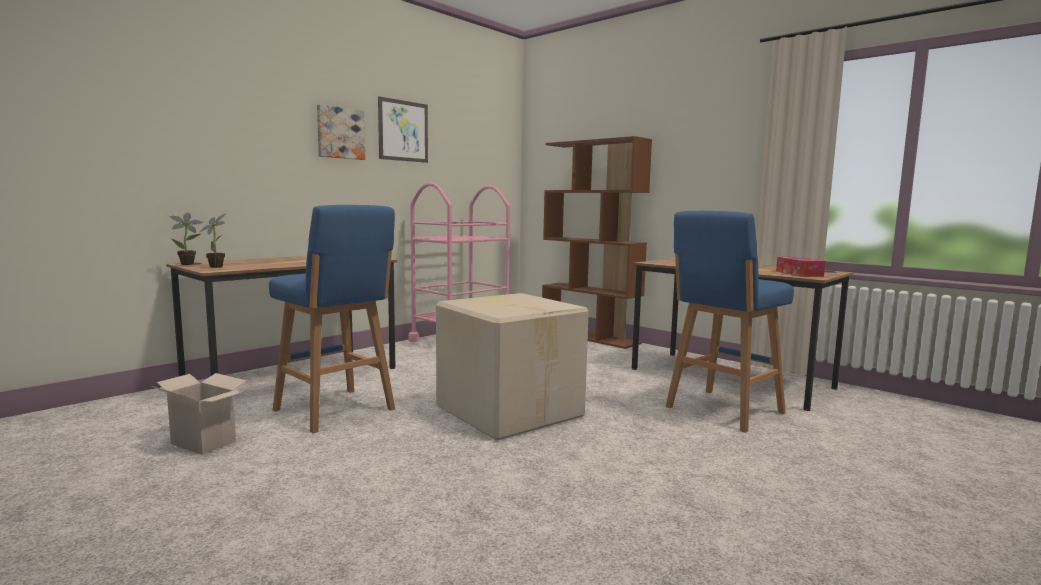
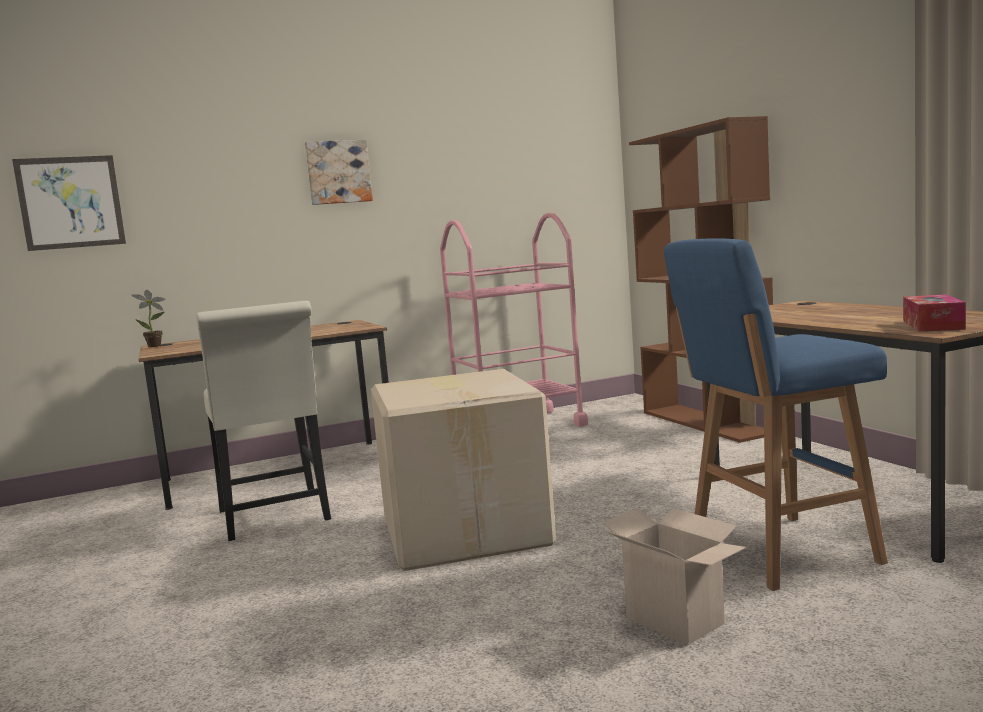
camera: 25 degrees right, 0 degrees up
(206, 442) = (120, 547): cardboard box -> cardboard box (678, 621)
(218, 267) = (173, 348): potted plant -> none
(336, 411) = (275, 518): blue stool -> white chair
(403, 131) = (427, 156): picture -> picture (70, 202)

